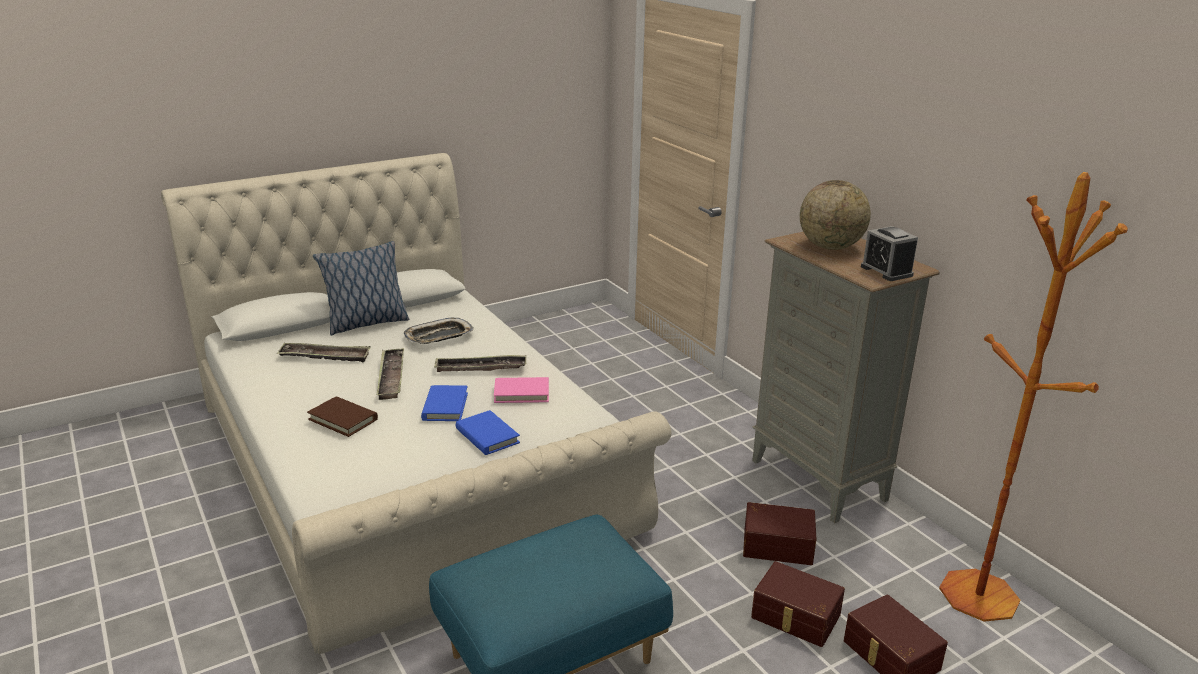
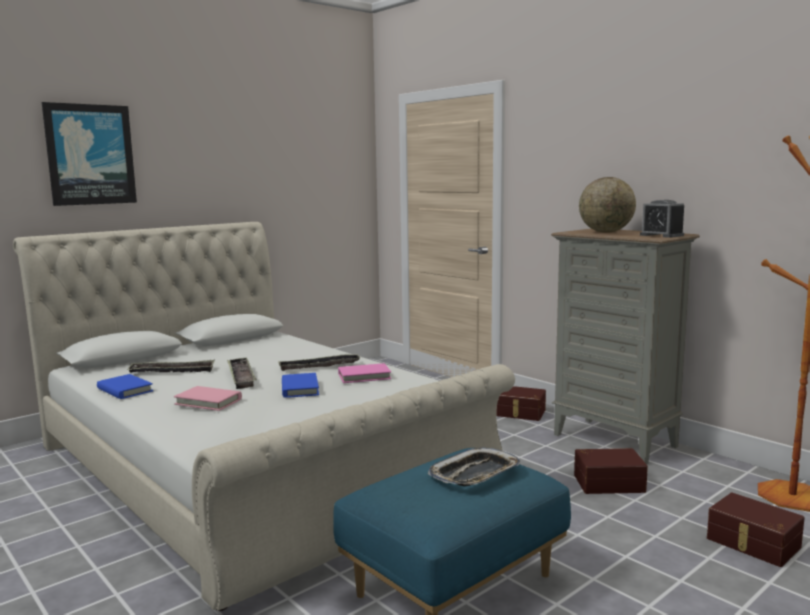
camera: 10 degrees left, 15 degrees down
(242, 86) = (90, 154): none -> picture
(343, 419) = (208, 401): brown book -> pink book
(366, 323) = (201, 352): pillow -> none
(438, 336) = (271, 354): tray -> tray (475, 474)
(487, 436) = (349, 401): blue book -> blue book (125, 390)
(795, 617) = (655, 528): brown storage box -> brown storage box (519, 413)

